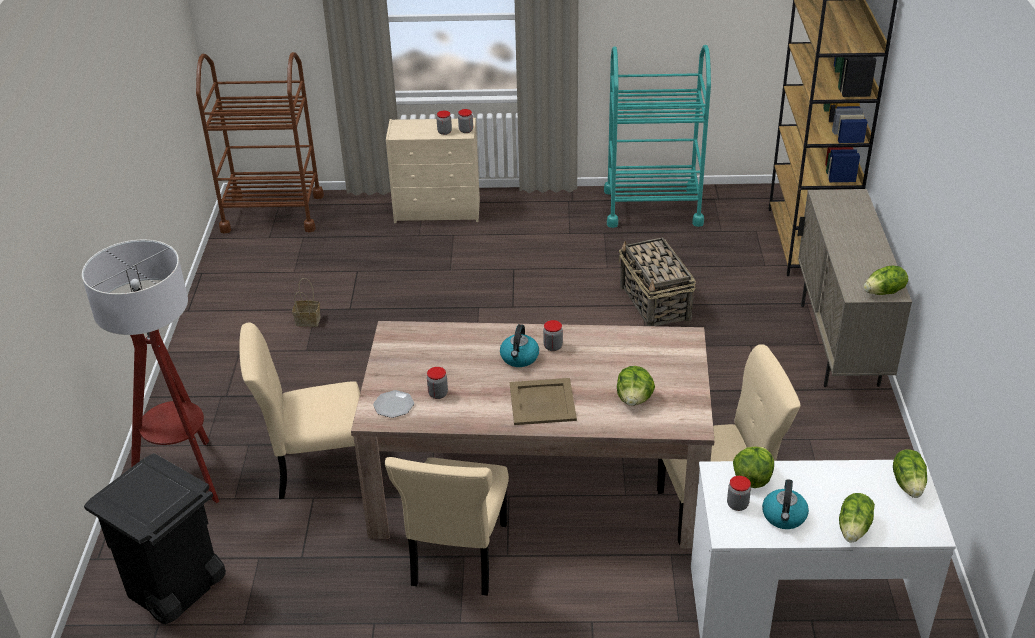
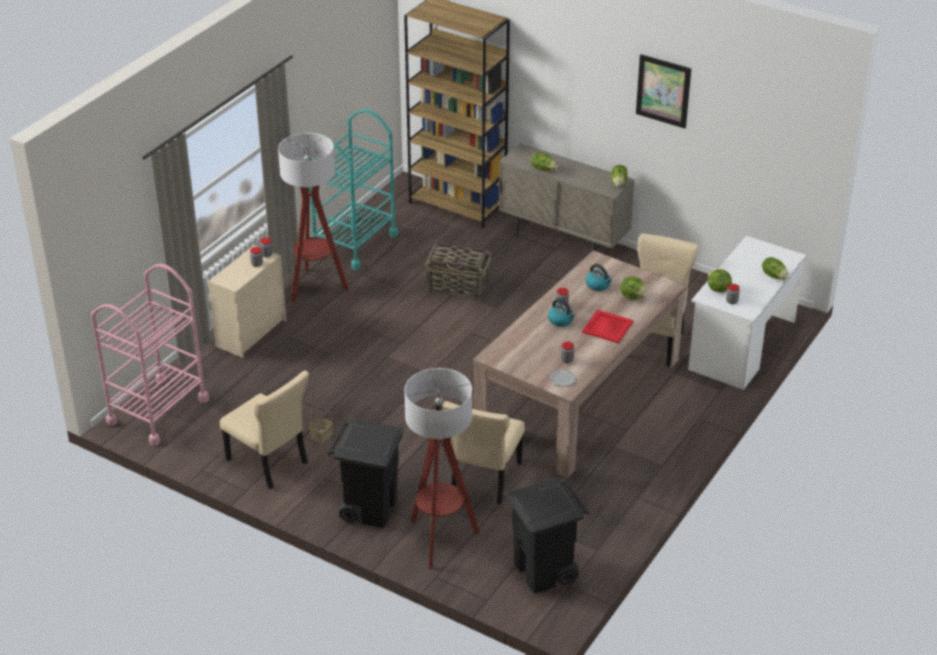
camera: 60 degrees left, 0 degrees up
(211, 401) = (369, 507): none -> black trash can
(273, 213) = (158, 411): brown cart -> pink cart
(457, 558) = (613, 449): beige chair -> beige chair (269, 463)
(543, 401) = (607, 326): beige tray -> red tray
(551, 215) = (315, 287): none -> floor lamp
(784, 517) = (751, 291): kettle -> kettle (598, 285)
(908, 484) = (758, 247): lettuce -> lettuce (543, 169)
(963, 174) = (663, 91): none -> picture

